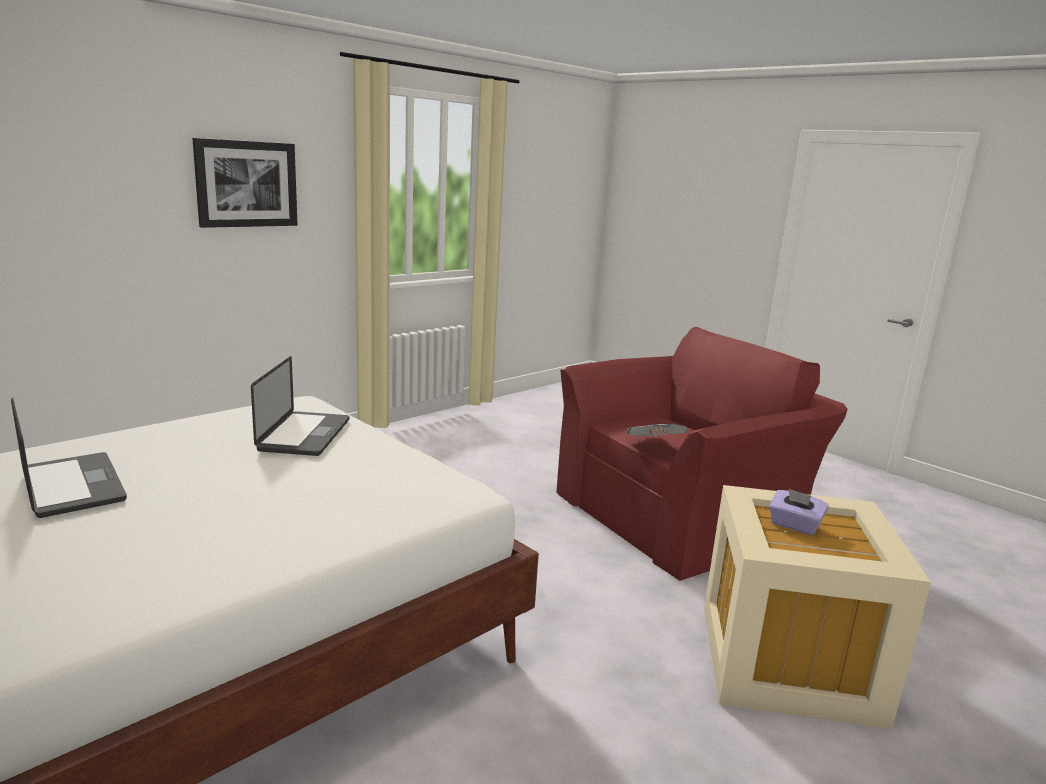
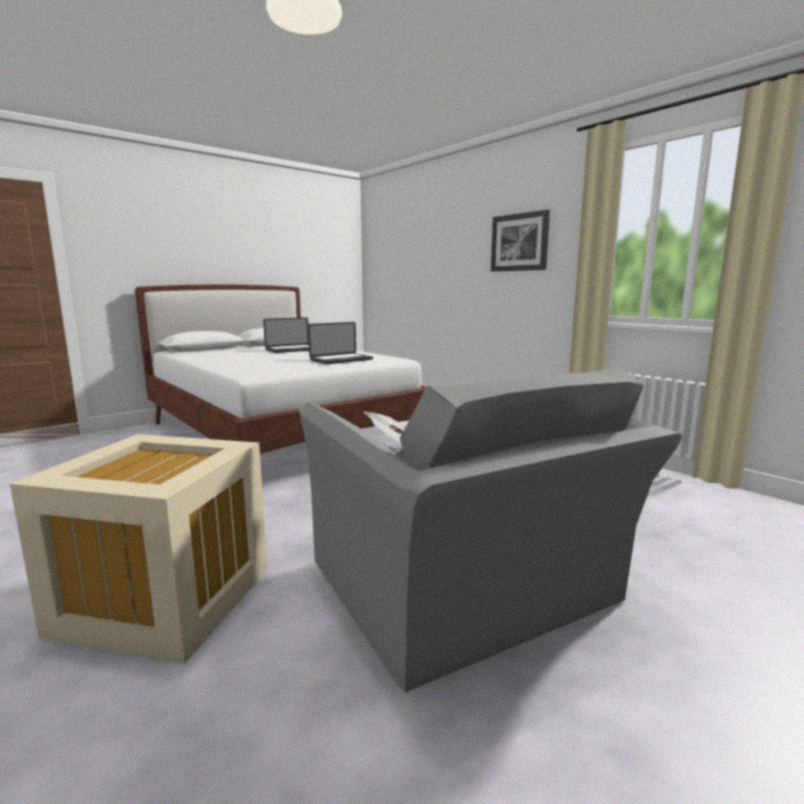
camera: 95 degrees right, 5 degrees down
(304, 435) = (341, 360): laptop -> laptop turned 45 degrees counterclockwise
(682, 514) = (469, 589): red armchair -> grey armchair
(794, 526) = (171, 463): purple tissue box -> none

